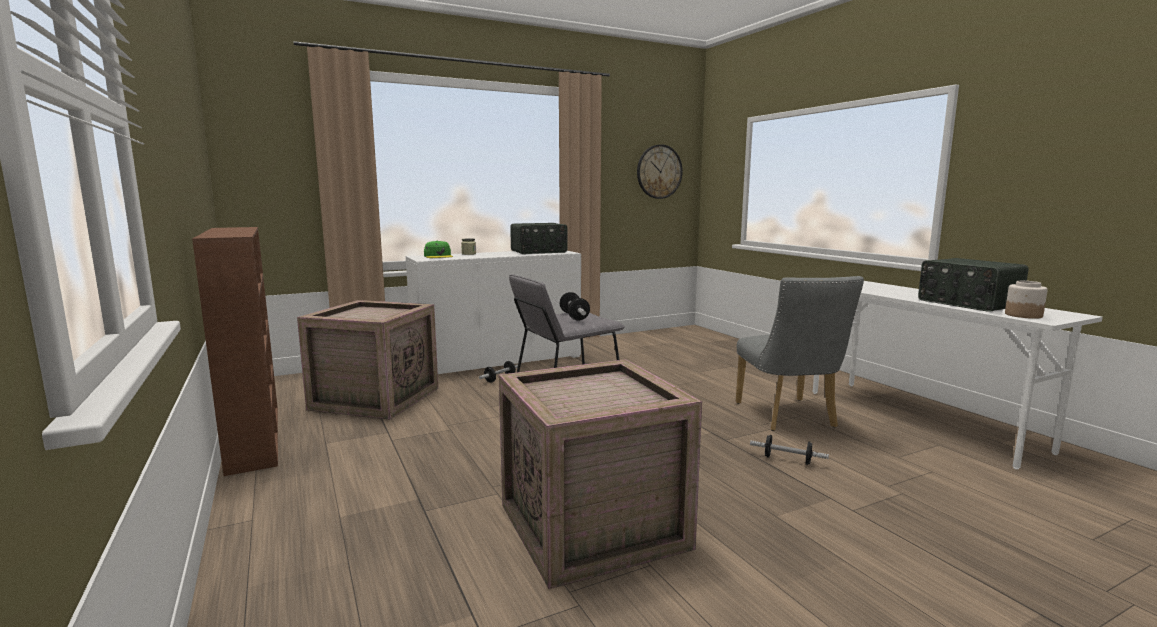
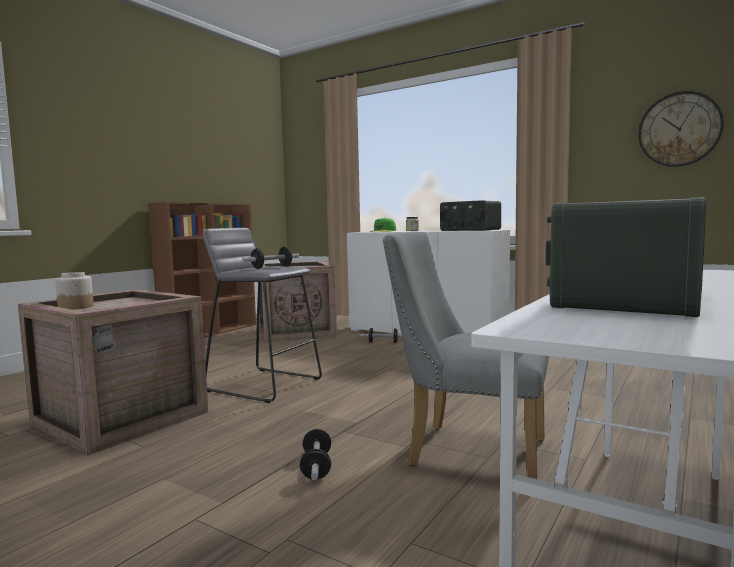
camera: 60 degrees right, 5 degrees down
(789, 417) = (466, 451): grey chair -> grey chair turned 60 degrees clockwise
(1023, 315) = (565, 319): jar -> jar (76, 307)

